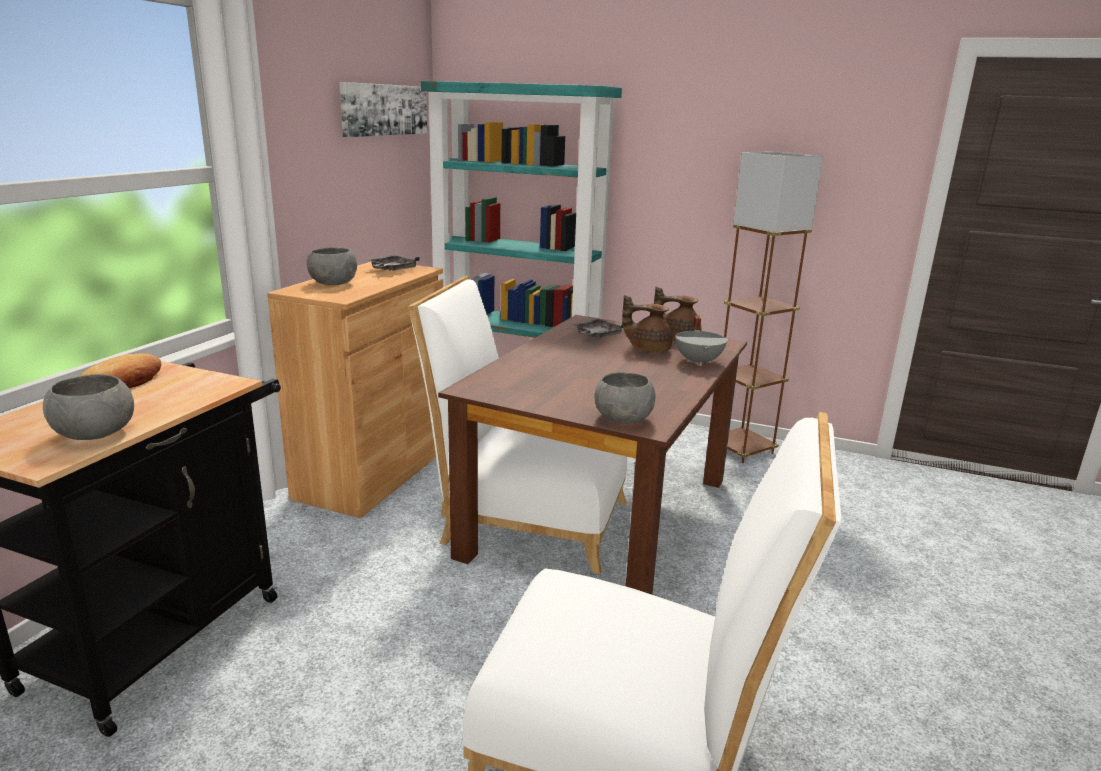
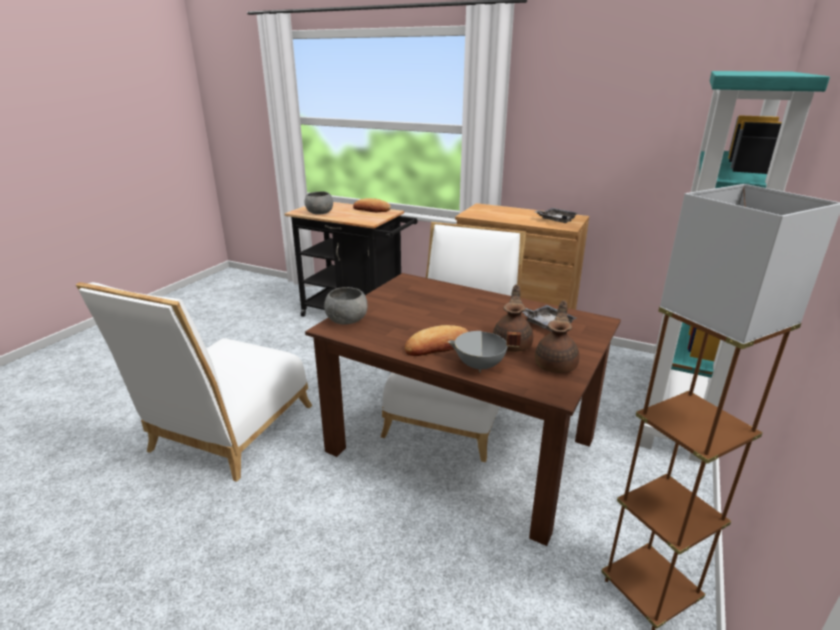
camera: 95 degrees right, 5 degrees up
(334, 283) = (505, 211): grey bowl -> none
(384, 110) = (679, 98): picture -> none
(668, 376) = (437, 346): none -> bread

